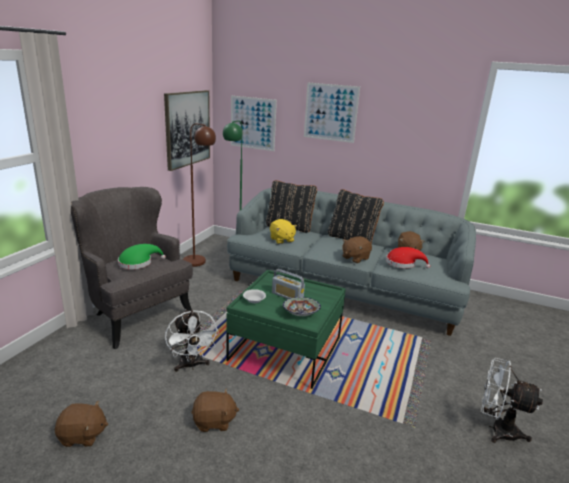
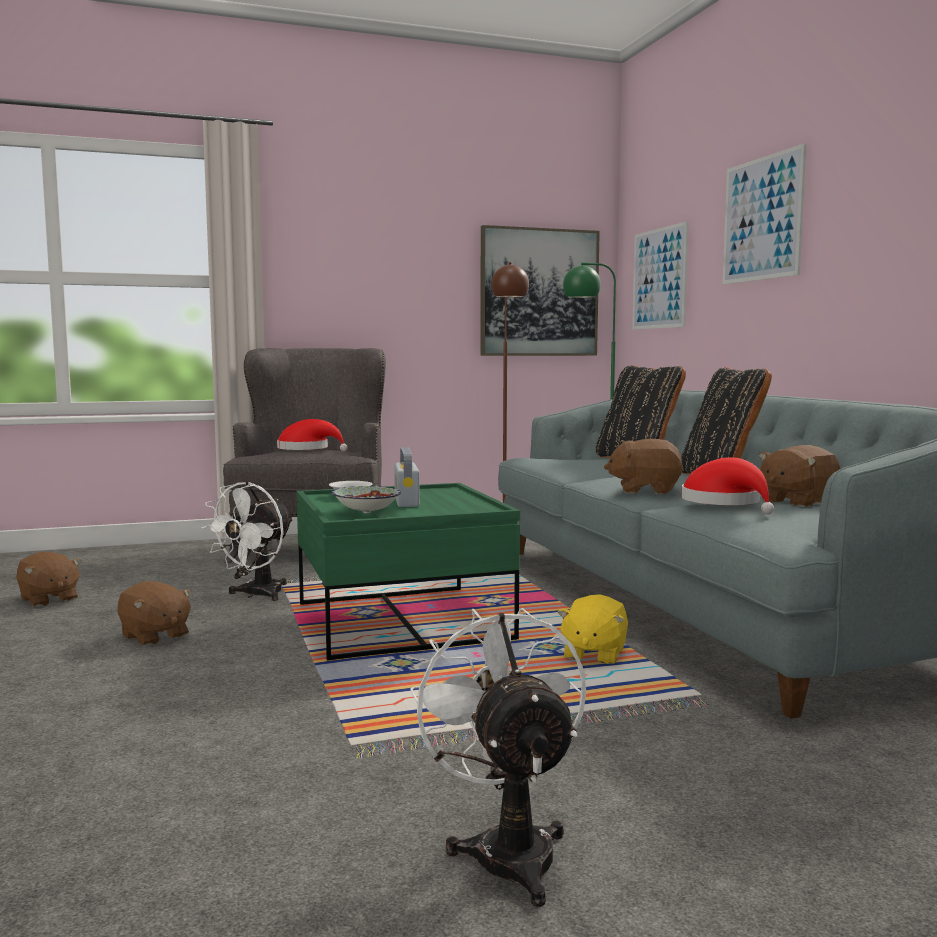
camera: 50 degrees right, 15 degrees down
(138, 263) = (307, 449): green hat -> red hat
(281, 240) = (571, 464): yellow plush toy -> yellow plush toy (593, 654)

